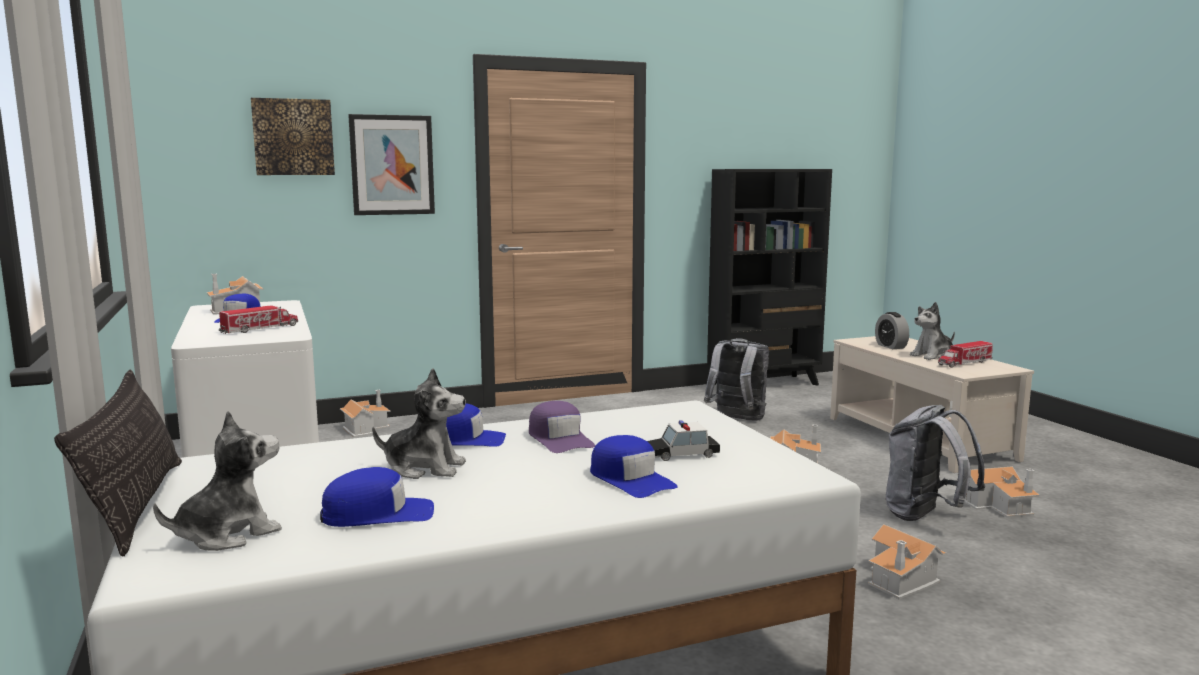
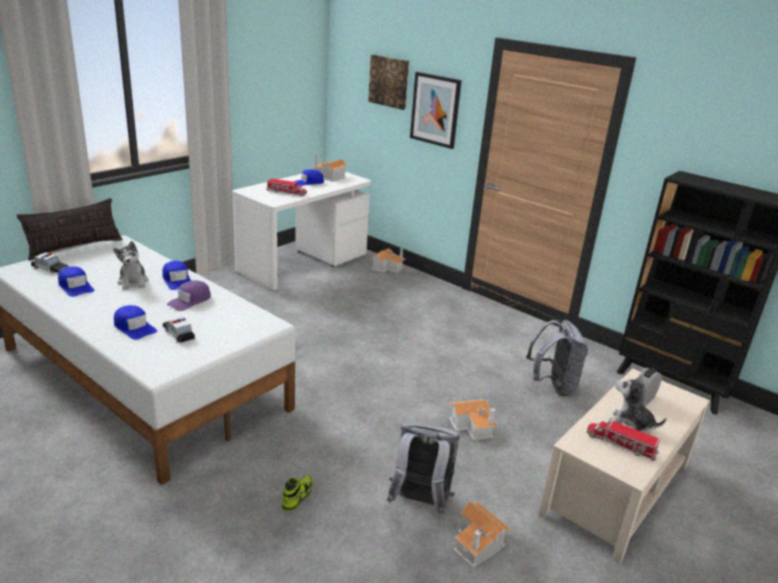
camera: 60 degrees right, 15 degrees up
(228, 534) = (50, 268): plush toy -> toy car
(630, 479) = (134, 327): blue cap -> blue cap turned 75 degrees counterclockwise
(902, 580) = (297, 497): toy house -> shoe

